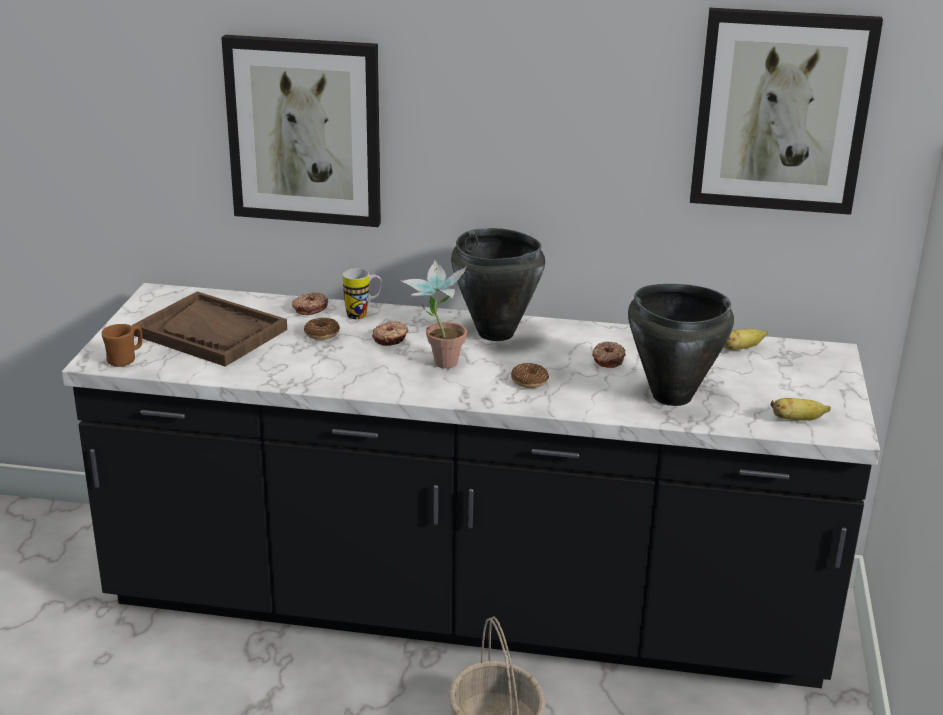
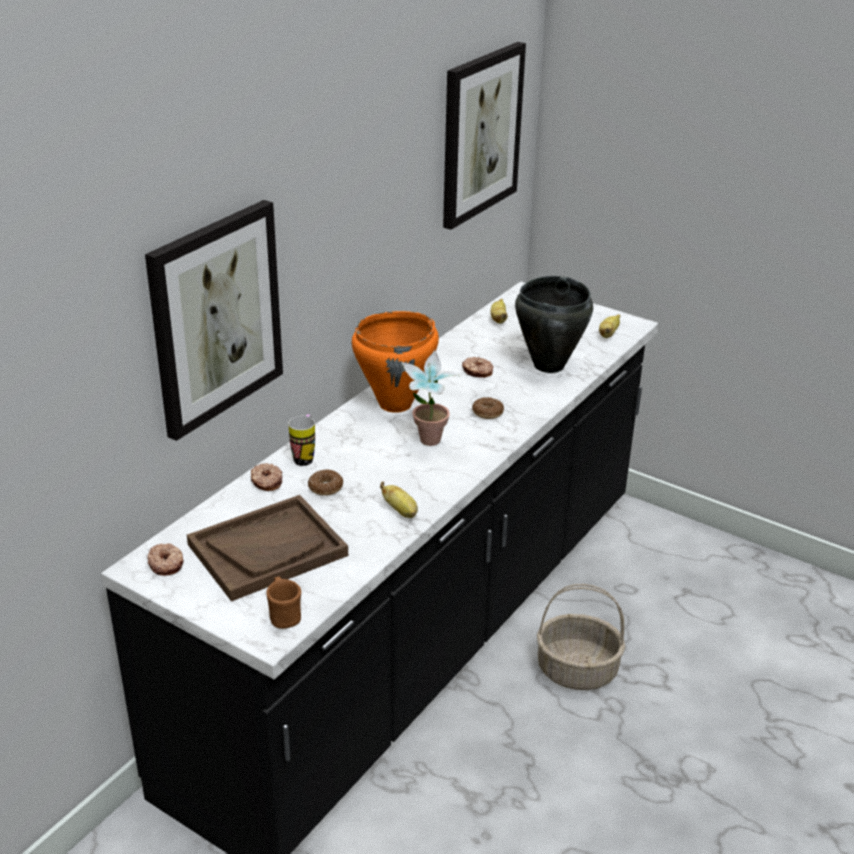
camera: 65 degrees left, 5 degrees up
(310, 375) = (401, 511): none -> banana
(390, 339) = (365, 455): donut -> donut (166, 564)
(495, 333) = (396, 404): black cooking pot -> orange cooking pot

